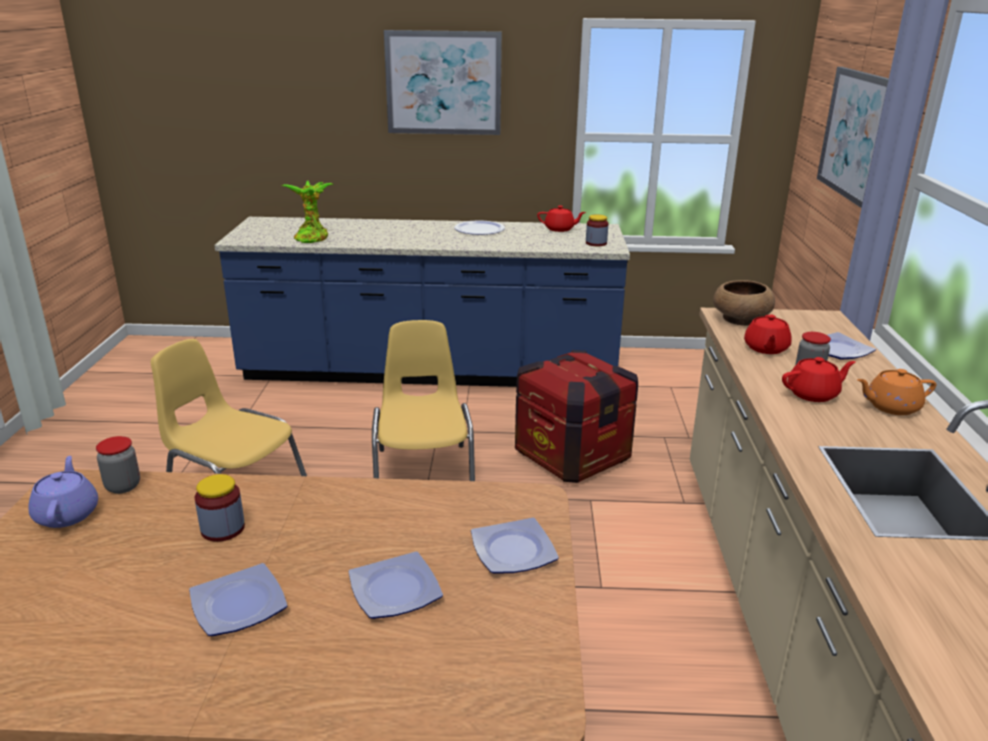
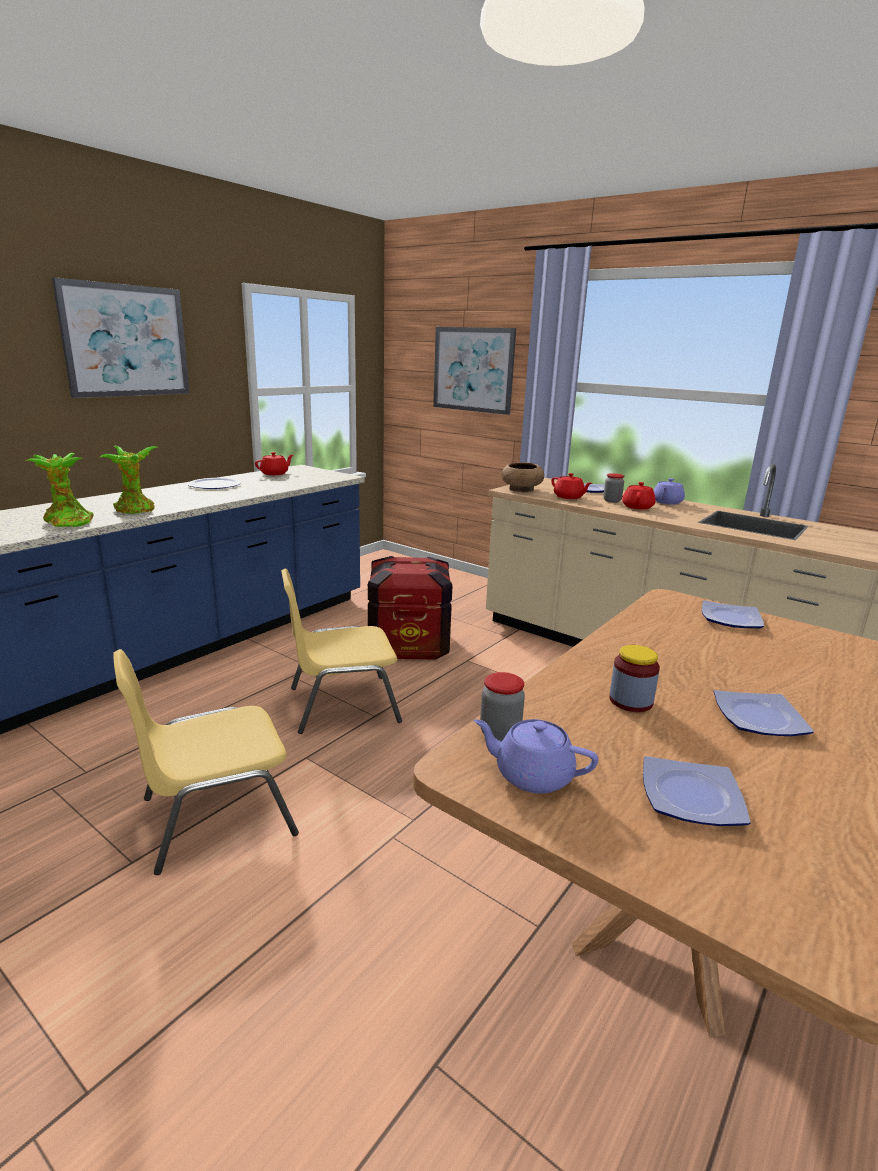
camera: 55 degrees left, 5 degrees down
(367, 239) = (136, 510): none -> potted plant
(394, 592) = (764, 662): plate -> plate (693, 798)
(423, 471) = (341, 704): yellow chair -> yellow chair turned 45 degrees counterclockwise
(596, 243) = (326, 476): jar -> none
(891, 407) = (666, 502): orange teapot -> purple teapot

